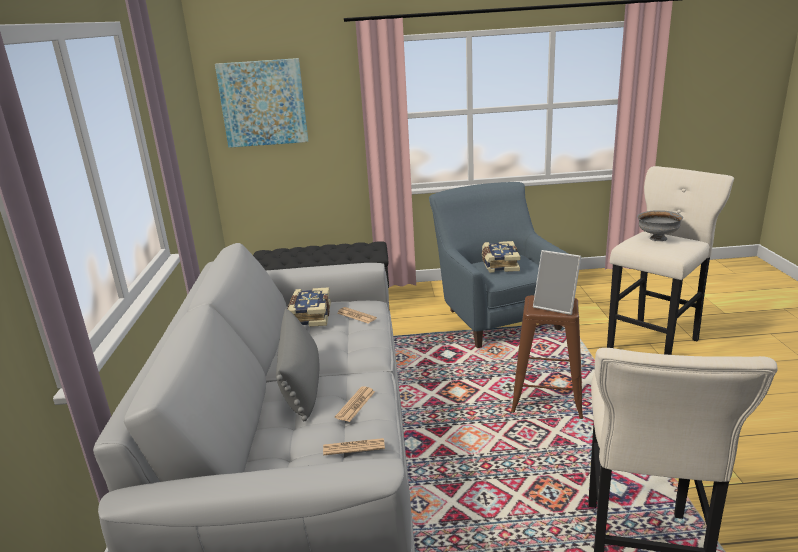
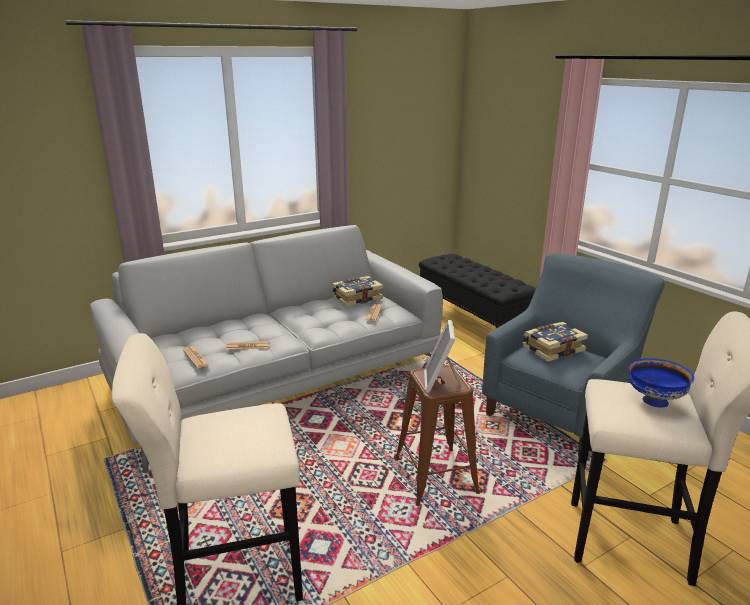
camera: 60 degrees right, 0 degrees up
(263, 103) = (495, 128): picture -> none
(301, 384) = (265, 323): grey pillow -> none
(657, 239) = (654, 401): grey bowl -> blue bowl

